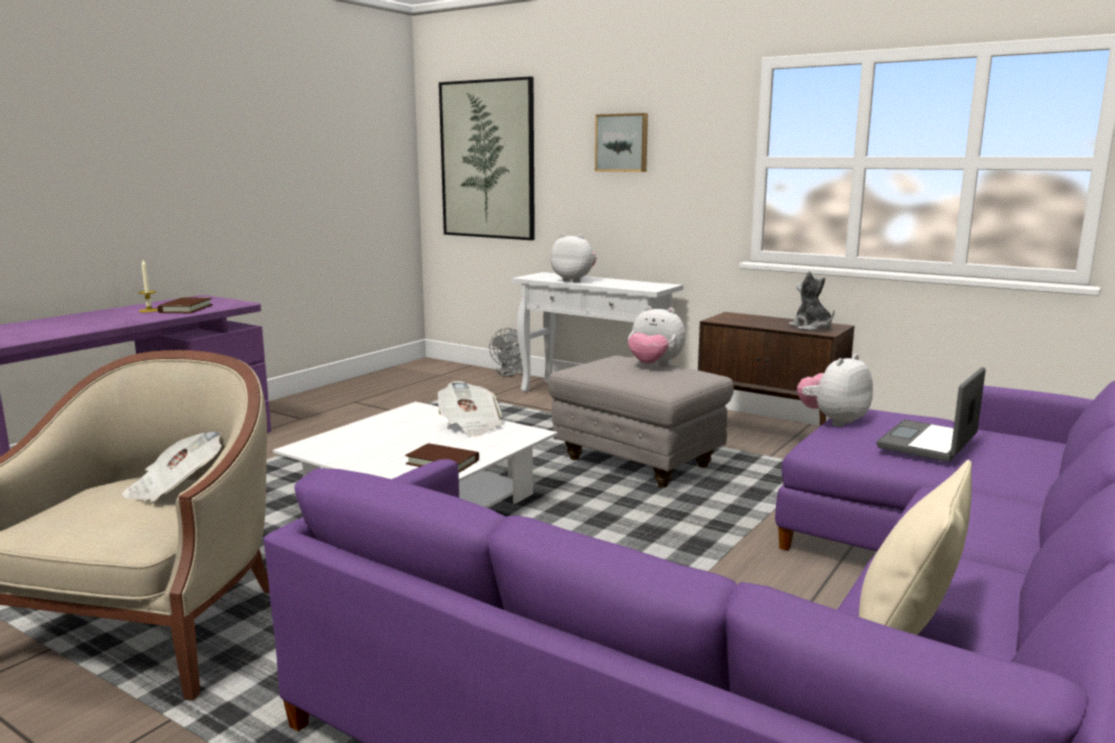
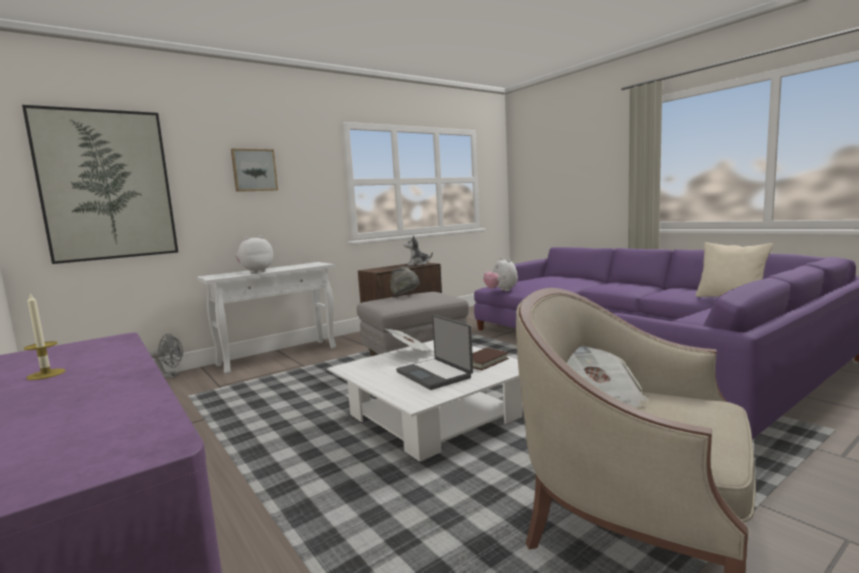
camera: 70 degrees left, 5 degrees down
(186, 309) = (88, 357): brown book -> none
(654, 365) = (405, 296): plush toy -> grey hat
(929, 443) = (550, 282): laptop -> laptop (435, 374)

